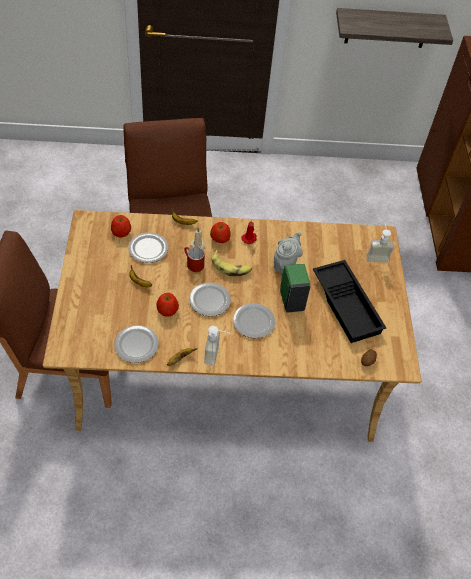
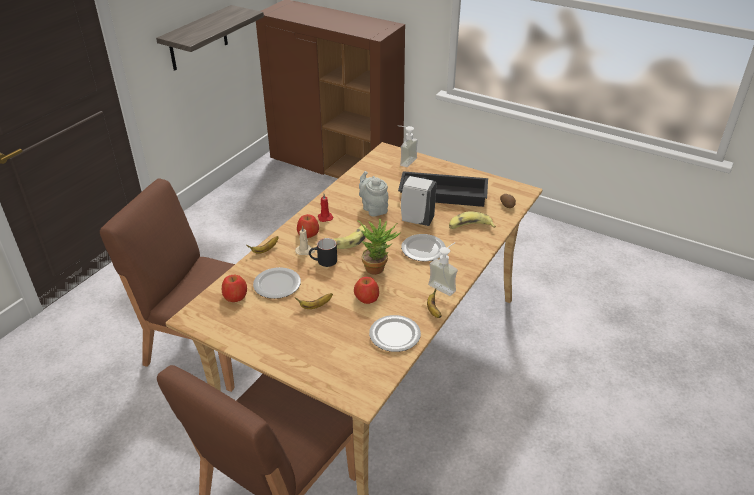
camera: 55 degrees left, 15 degrees down
(192, 263) = (323, 262): red mug -> black mug
(209, 301) = (378, 267): plate -> potted plant
(291, 300) = (416, 220): green soap dispenser -> white soap dispenser
(311, 343) = (469, 227): none -> banana

